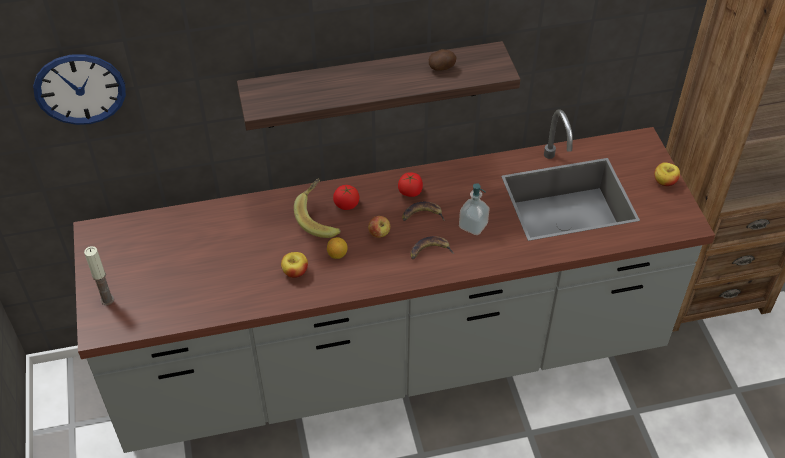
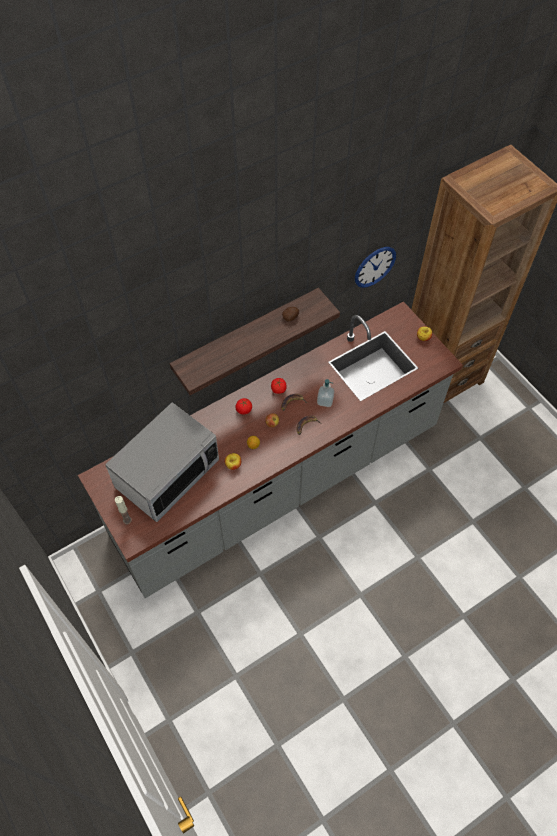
camera: 20 degrees left, 10 degrees up
(80, 89) = (77, 401): wall clock -> wall clock (375, 266)
(195, 256) = (167, 474): none -> microwave
(320, 218) = (232, 424): banana -> none

